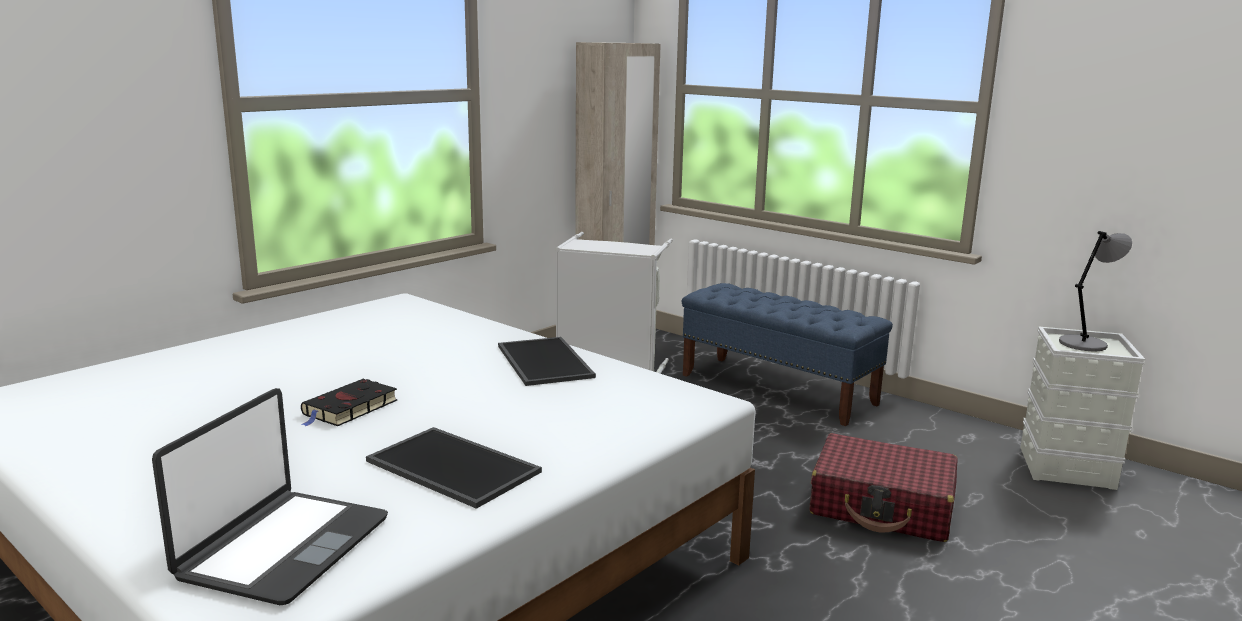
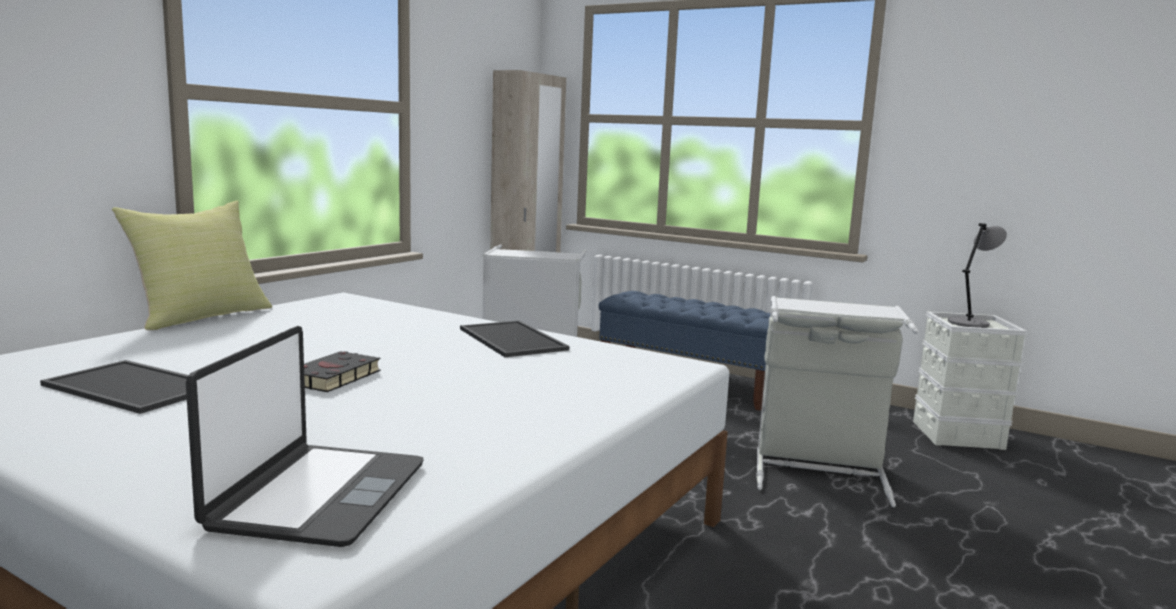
camera: 10 degrees left, 5 degrees down
(259, 325) = (201, 316): none -> yellow pillow
(450, 467) = (465, 421): tray -> tray (129, 387)
(882, 506) = (820, 471): red suitcase -> grey laundry basket

